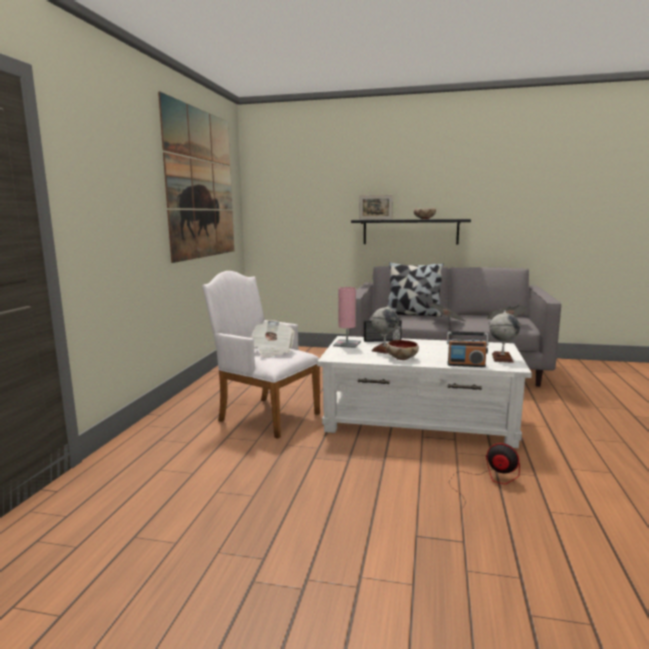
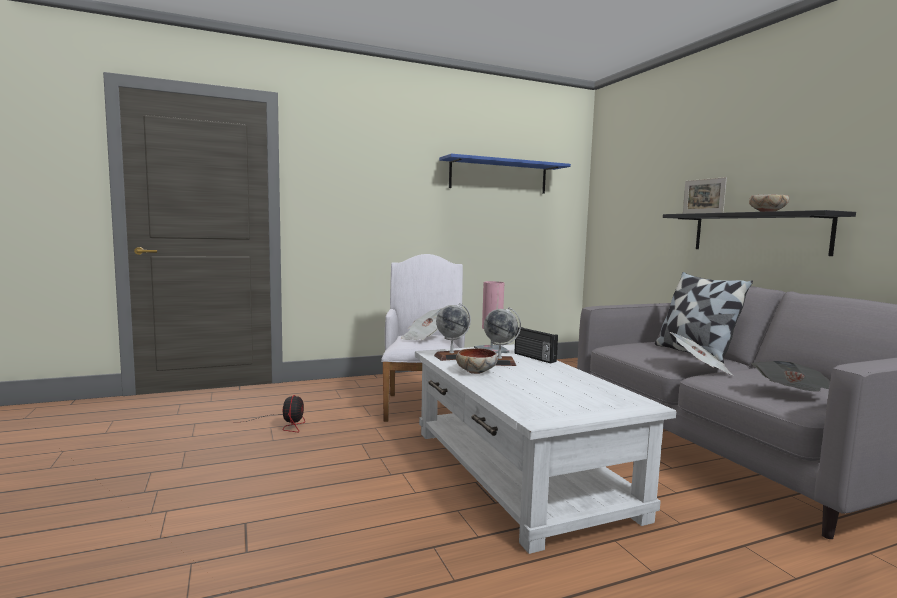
camera: 55 degrees right, 5 degrees down
(201, 184) = (498, 176): picture -> blue shelf
(466, 365) = (501, 397): radio -> none
(487, 480) = (401, 543): fan -> fan (285, 424)
(502, 358) = (571, 410): globe -> globe (451, 357)

